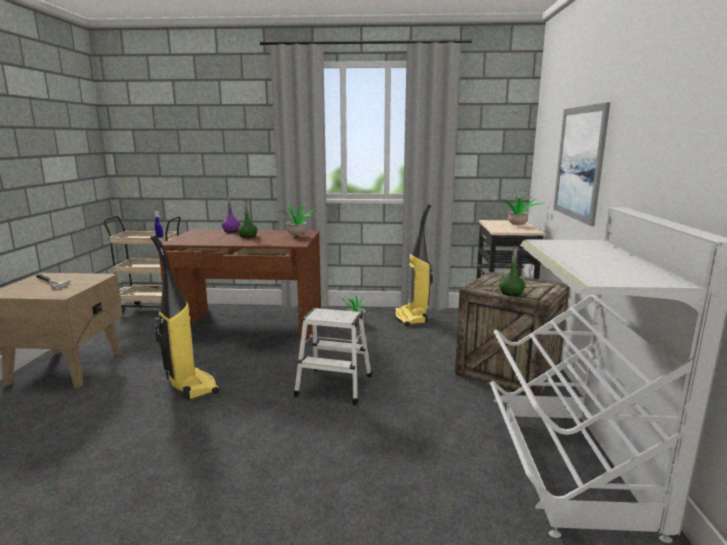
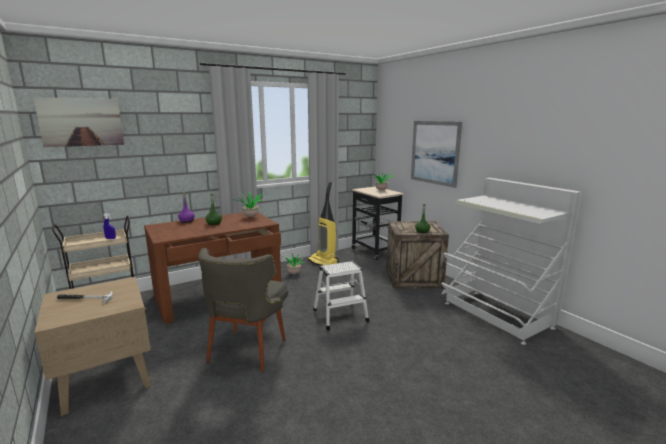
camera: 35 degrees left, 0 degrees up
(147, 115) = (81, 122): none -> picture
(191, 387) = (248, 350): vacuum cleaner -> grey chair

